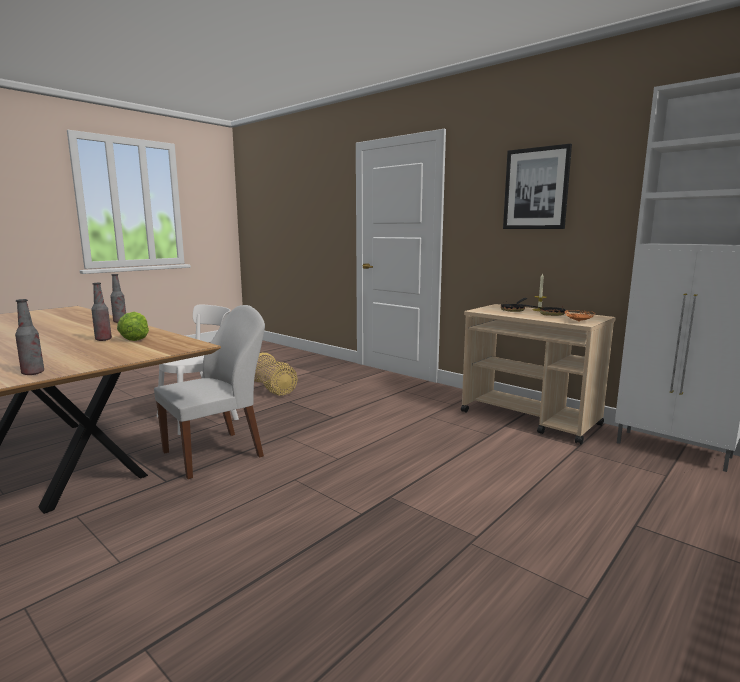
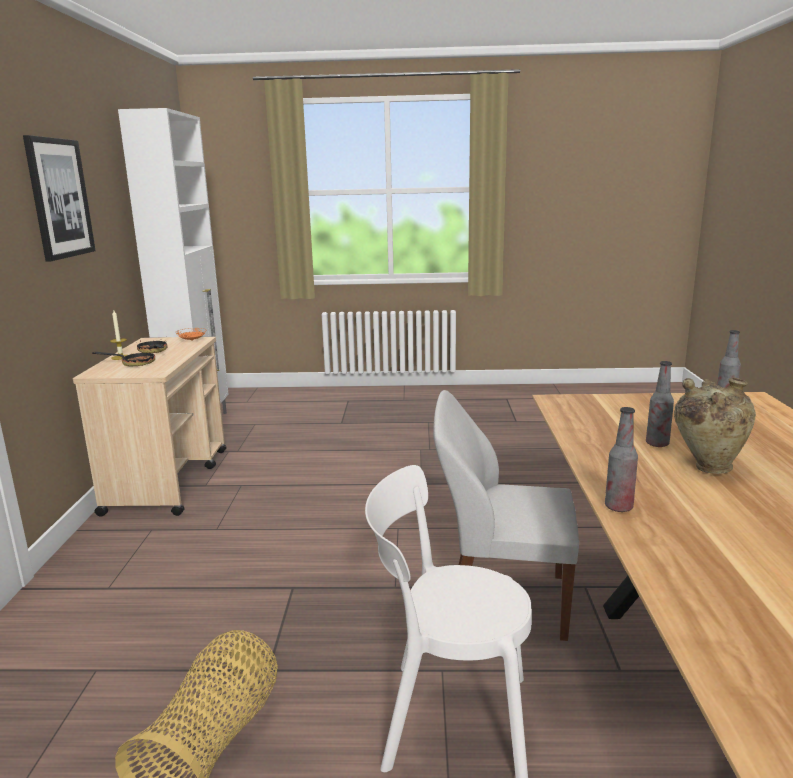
camera: 130 degrees left, 5 degrees up
(71, 337) = (707, 467): none -> beige vase
(135, 339) = (614, 433): lettuce -> none

